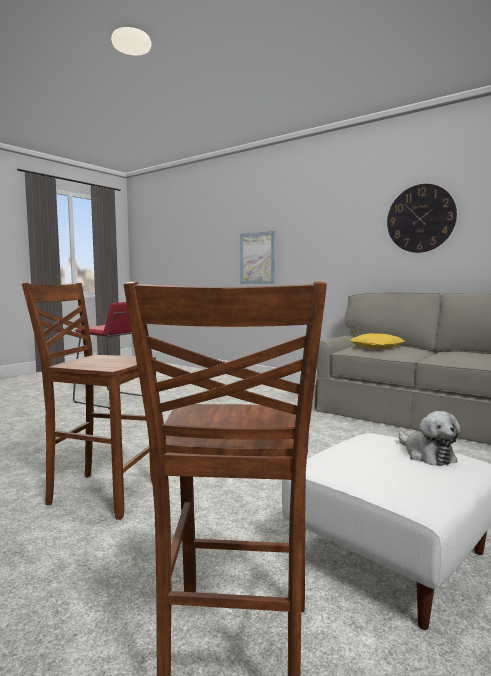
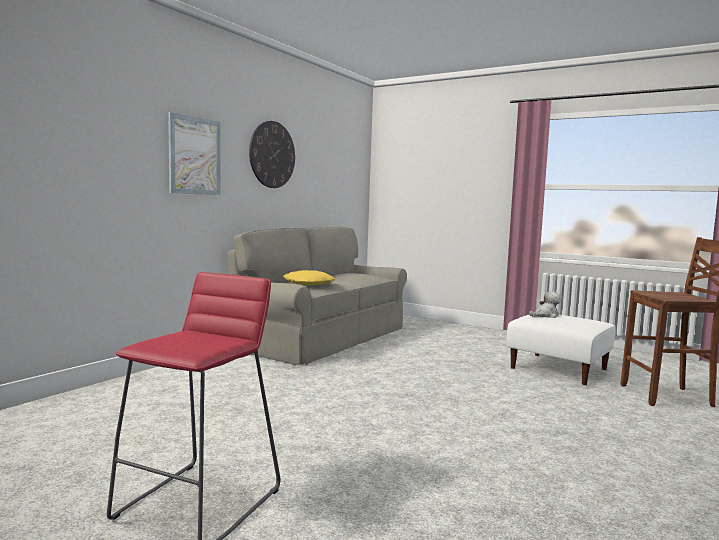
camera: 95 degrees left, 0 degrees up
(101, 493) = (576, 444): brown stool -> none
(257, 258) = (78, 174): picture -> picture (194, 156)

